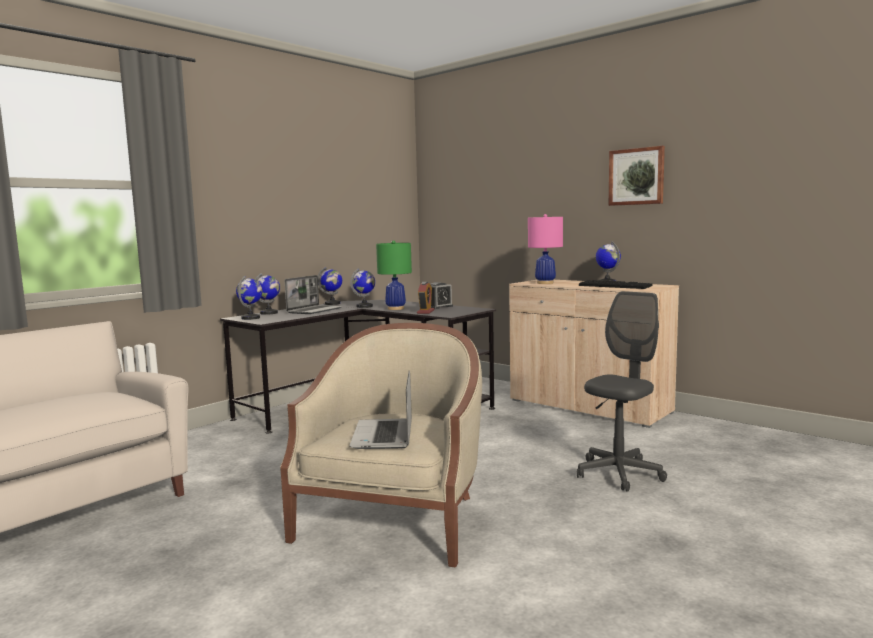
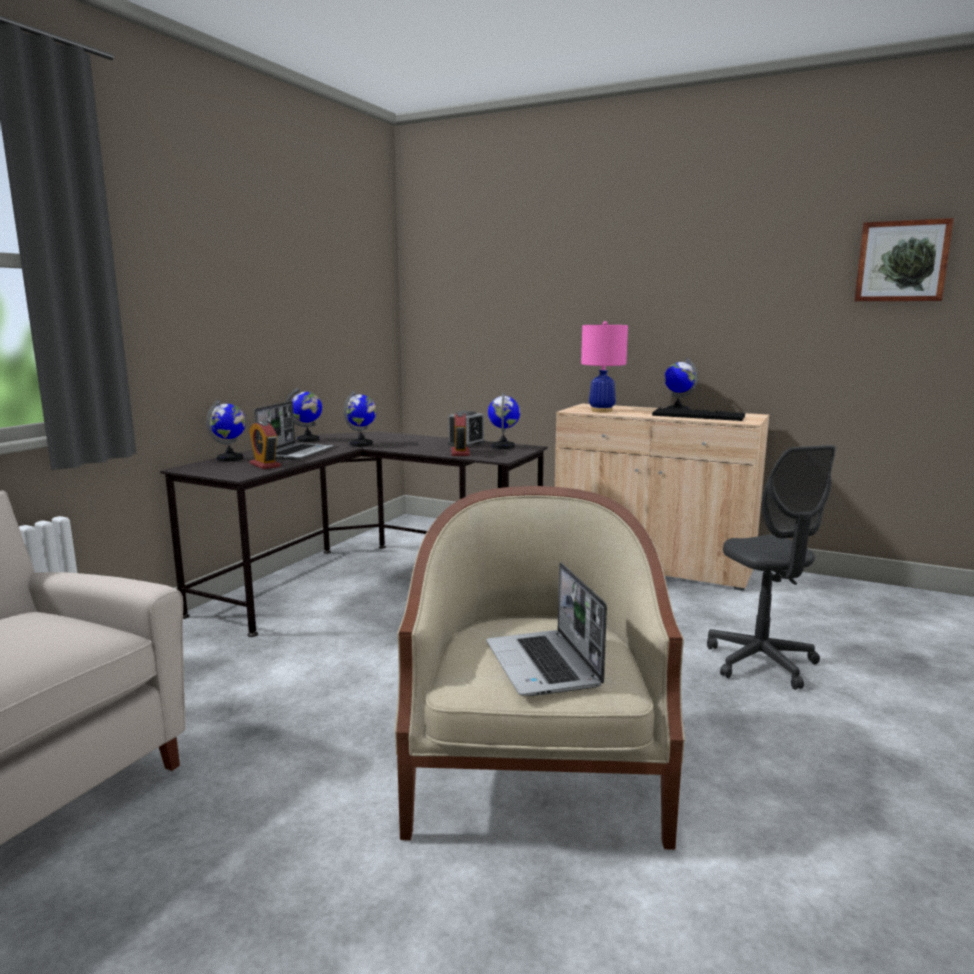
camera: 15 degrees left, 5 degrees up
(251, 318) = (211, 469): globe -> globe (503, 446)
(286, 316) = (265, 465): none -> alarm clock
(396, 308) = (411, 448): green table lamp -> none
(619, 473) = (761, 663): grey office chair -> grey office chair turned 135 degrees clockwise
(636, 176) = (718, 276): picture -> picture (901, 261)

